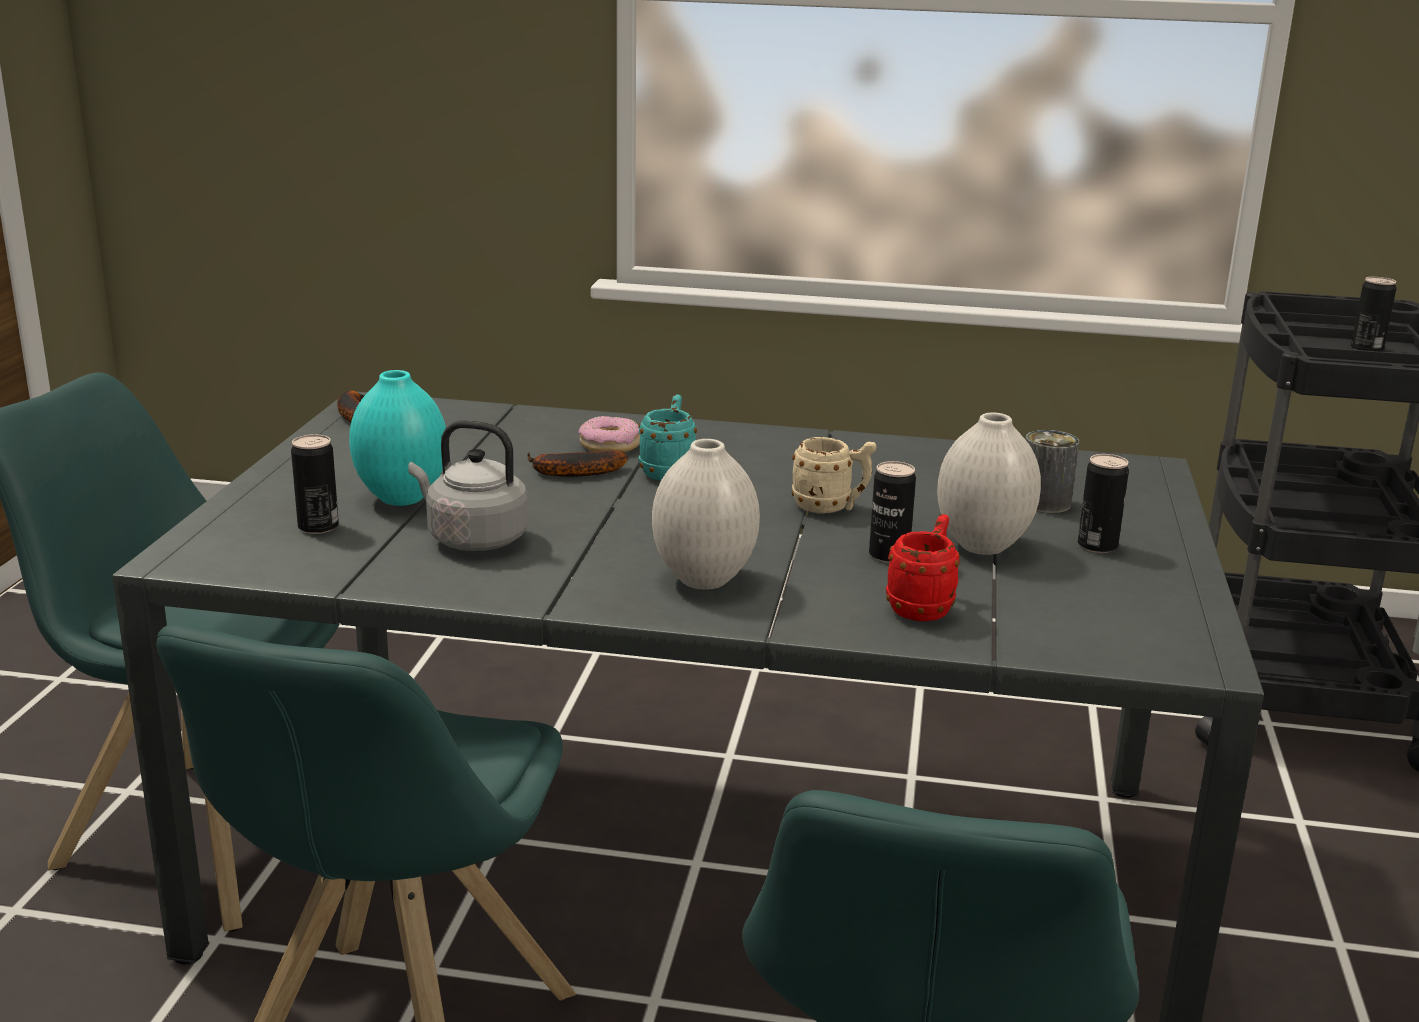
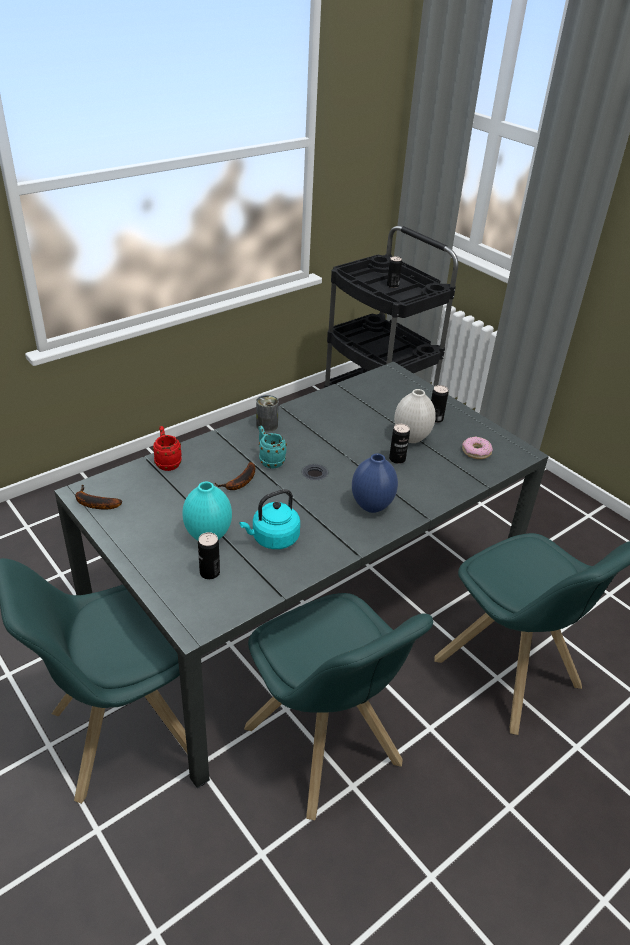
camera: 50 degrees left, 15 degrees up
(472, 539) = (273, 539): grey kettle -> turquoise kettle
(610, 445) = (224, 459): donut -> donut (476, 452)
(705, 580) = (372, 506): white vase -> blue vase
(831, 507) = (346, 447): beige mug -> none
(923, 606) = (440, 476): red mug -> red mug (167, 462)
(1044, 503) = (394, 407): can -> can (267, 425)

